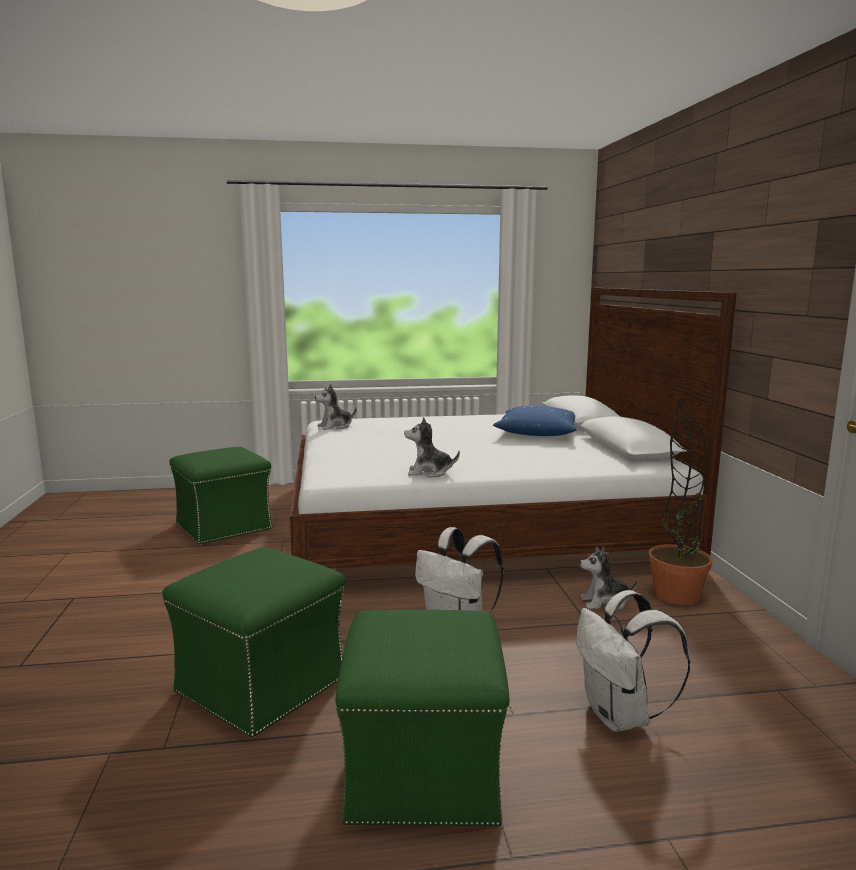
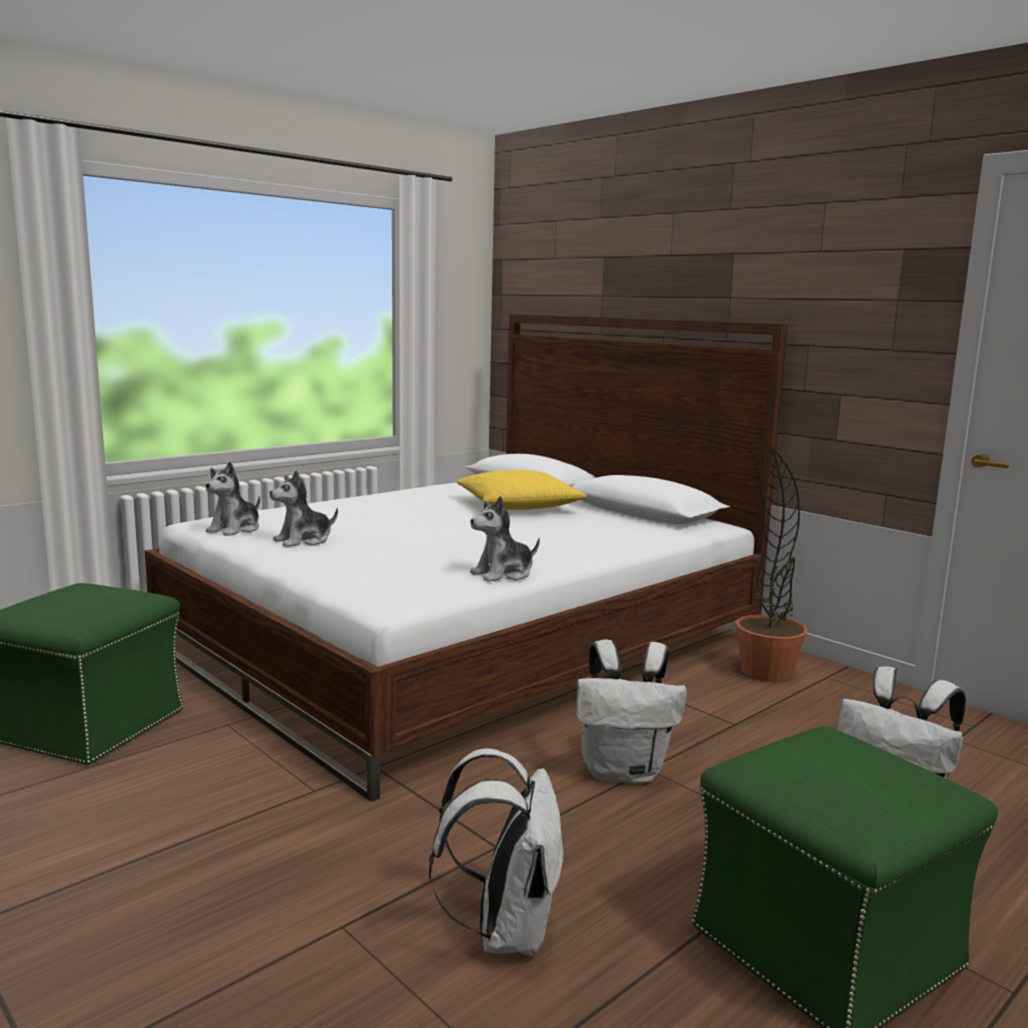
camera: 35 degrees left, 0 degrees up
(262, 684) = (506, 930): green ottoman -> white backpack
(538, 433) = (518, 506): blue pillow -> yellow pillow
(604, 603) = (720, 698): plush toy -> plush toy (304, 540)

